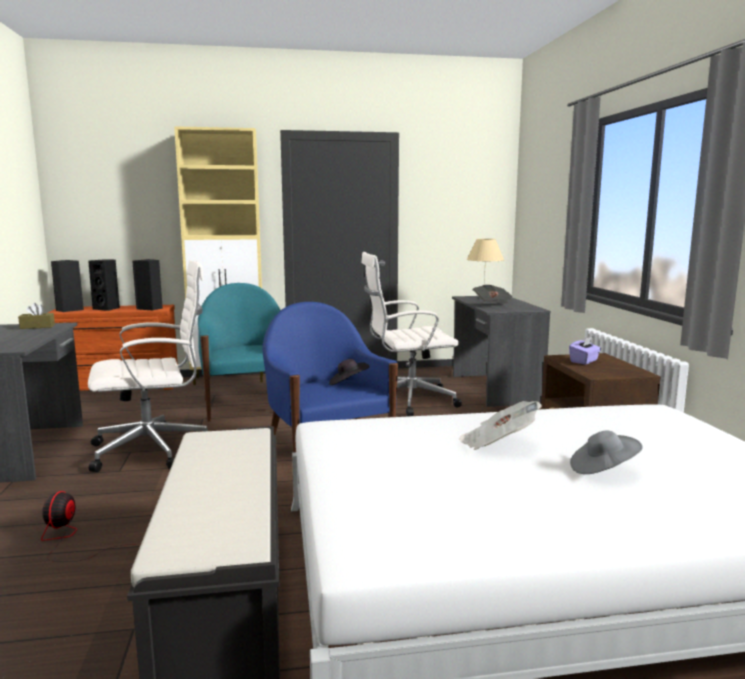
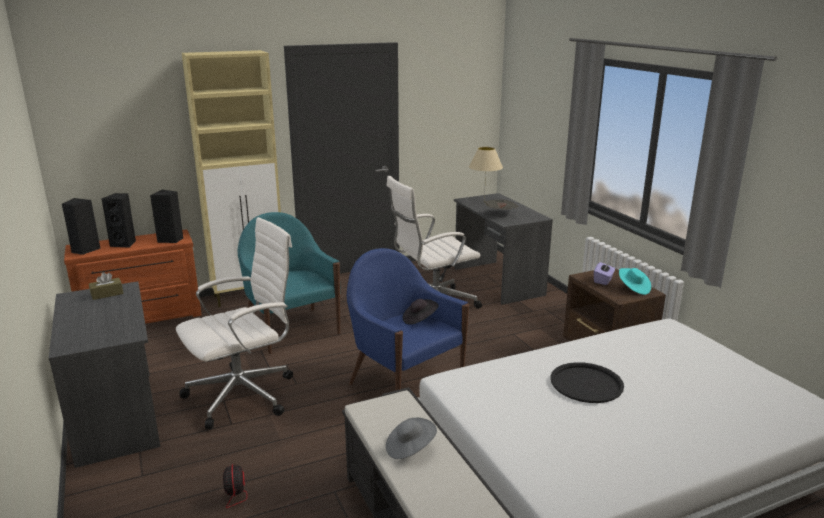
camera: 15 degrees left, 10 degrees up
(497, 444) = (586, 383): newspaper -> black tray
(603, 469) = (667, 399): grey hat -> grey hat (410, 448)
(619, 369) = (633, 288): none -> turquoise hat

